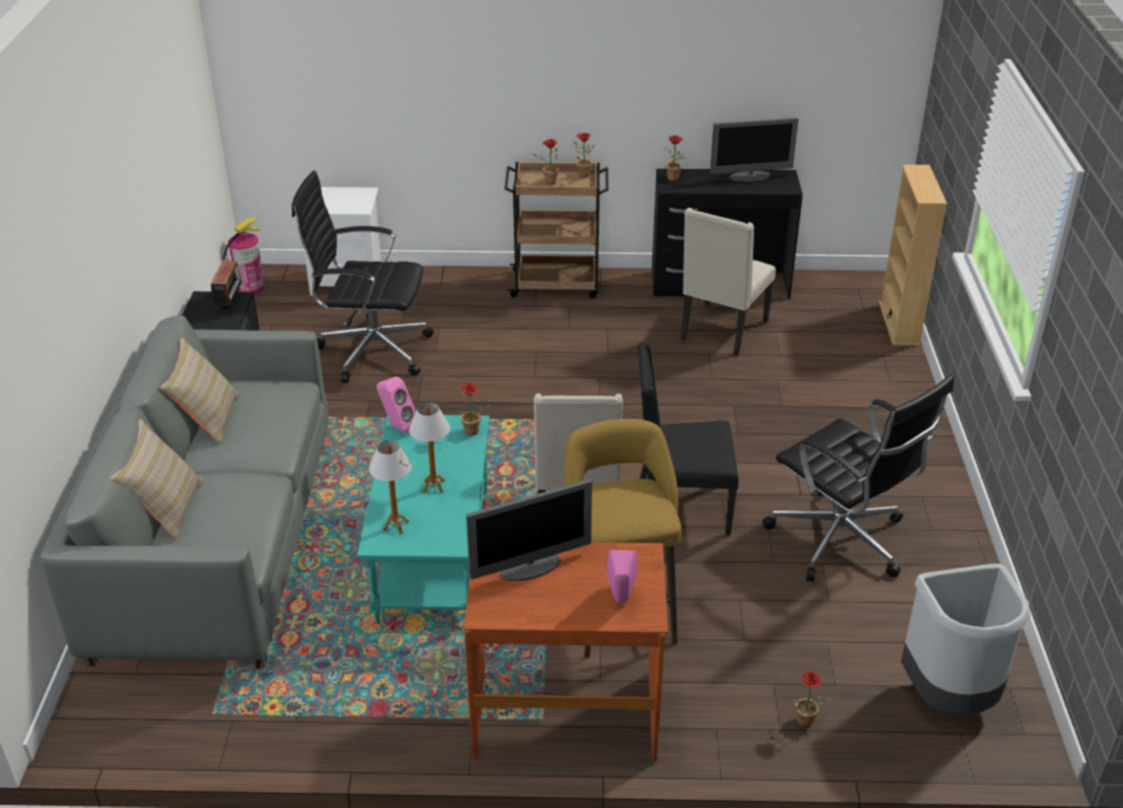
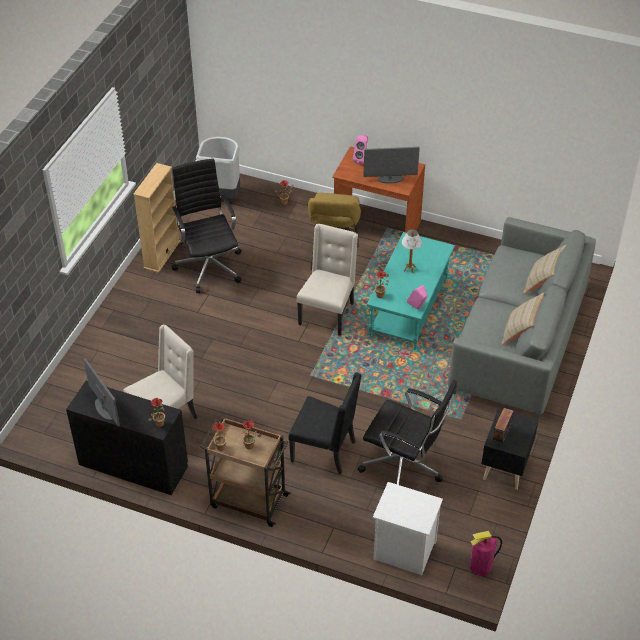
camera: 160 degrees left, 10 degrees up
(395, 526) = (433, 254): table lamp -> none
(680, 508) = (274, 302): black chair -> black chair (325, 451)
(750, 177) = (104, 409): monitor -> monitor turned 45 degrees clockwise
(899, 324) = (48, 393): beige bookcase -> beige bookcase (162, 254)

